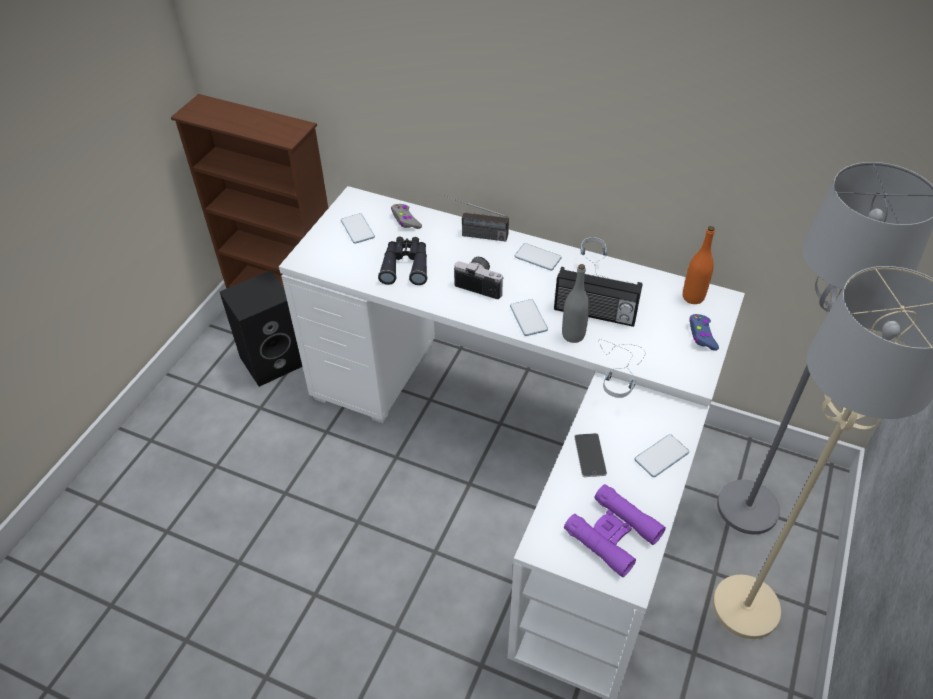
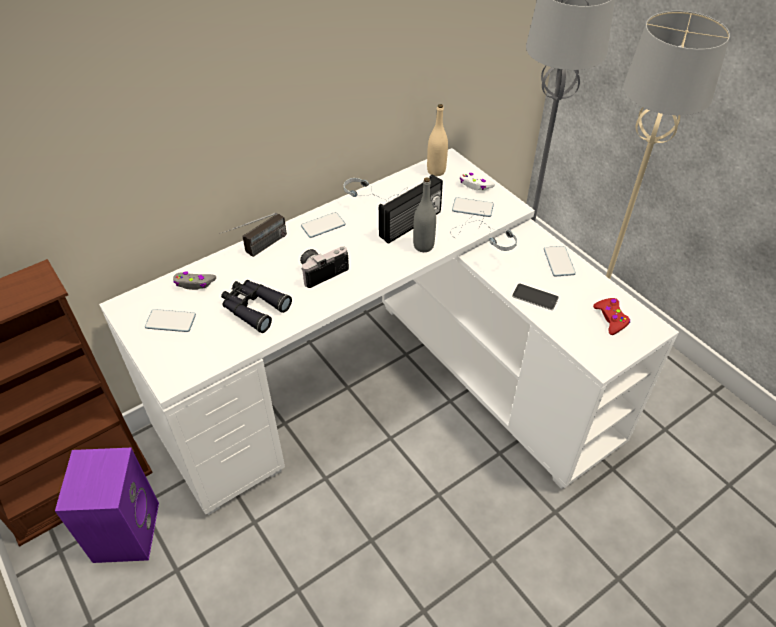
camera: 60 degrees left, 0 degrees up
(274, 359) = (125, 530): black speaker -> purple speaker
(528, 318) = (385, 261): phone -> phone (472, 208)
(612, 534) = (611, 319): purple binoculars -> red game controller
(693, 297) = (436, 171): orange bottle -> beige bottle
(702, 335) = (475, 185): blue game controller -> white game controller

